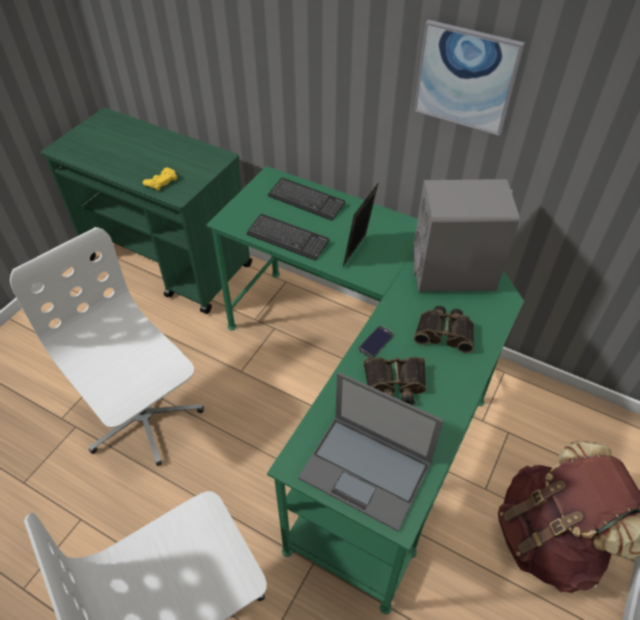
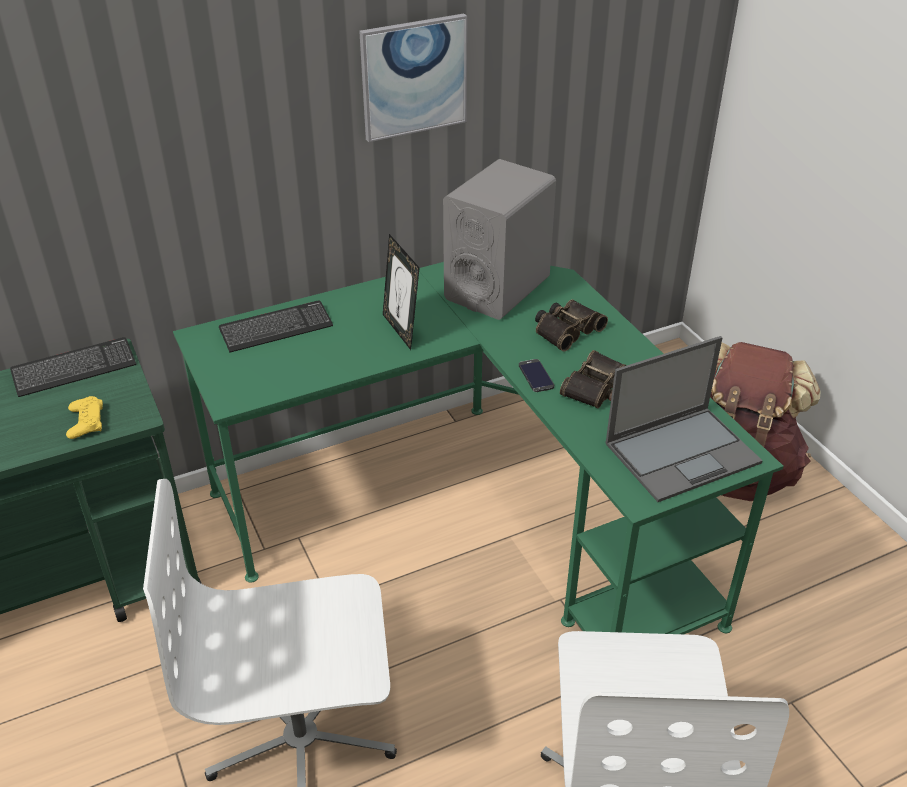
camera: 55 degrees left, 10 degrees down
(287, 238) = (320, 368): keyboard -> keyboard (74, 369)

